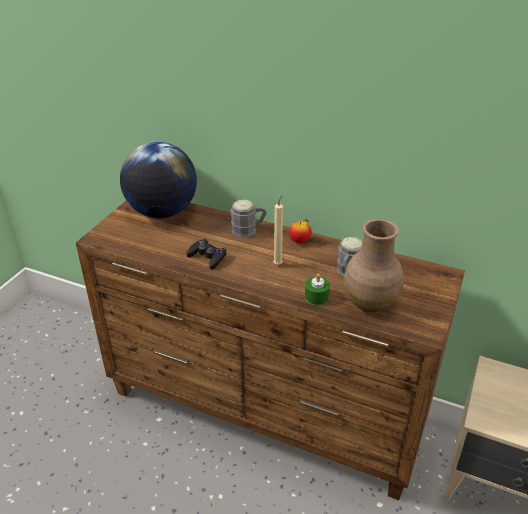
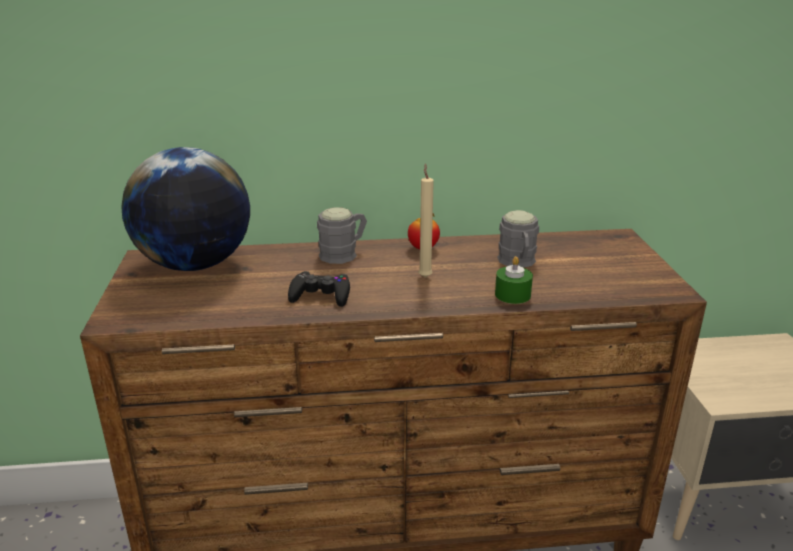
camera: 30 degrees left, 10 degrees down
(369, 302) = (577, 282): brown vase -> none

